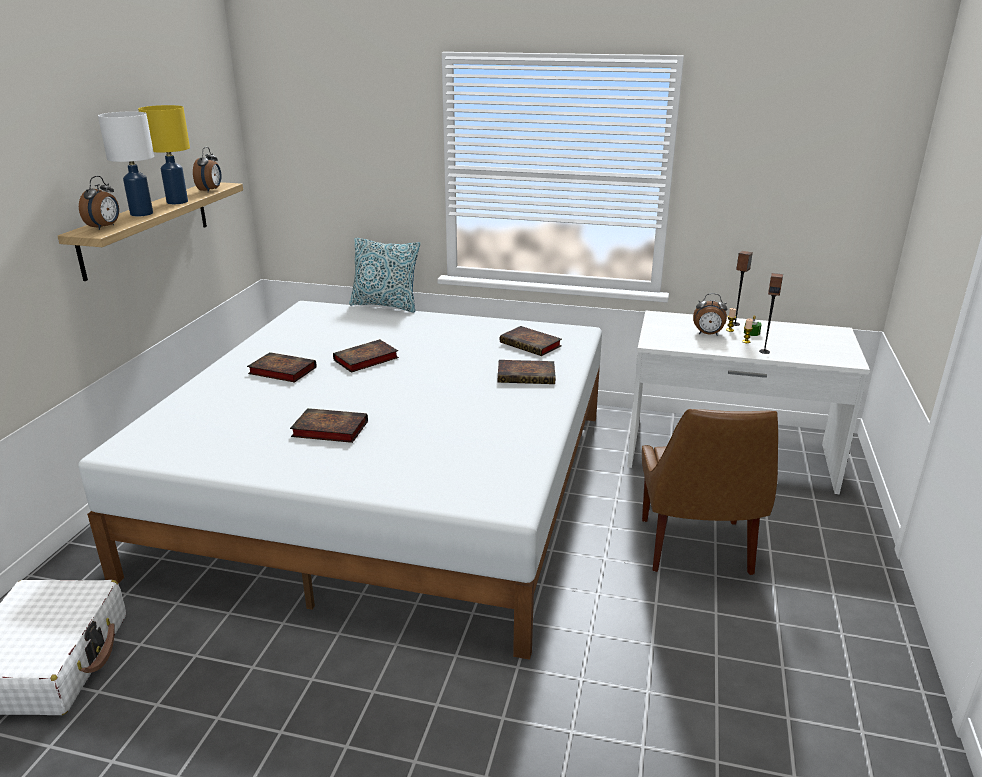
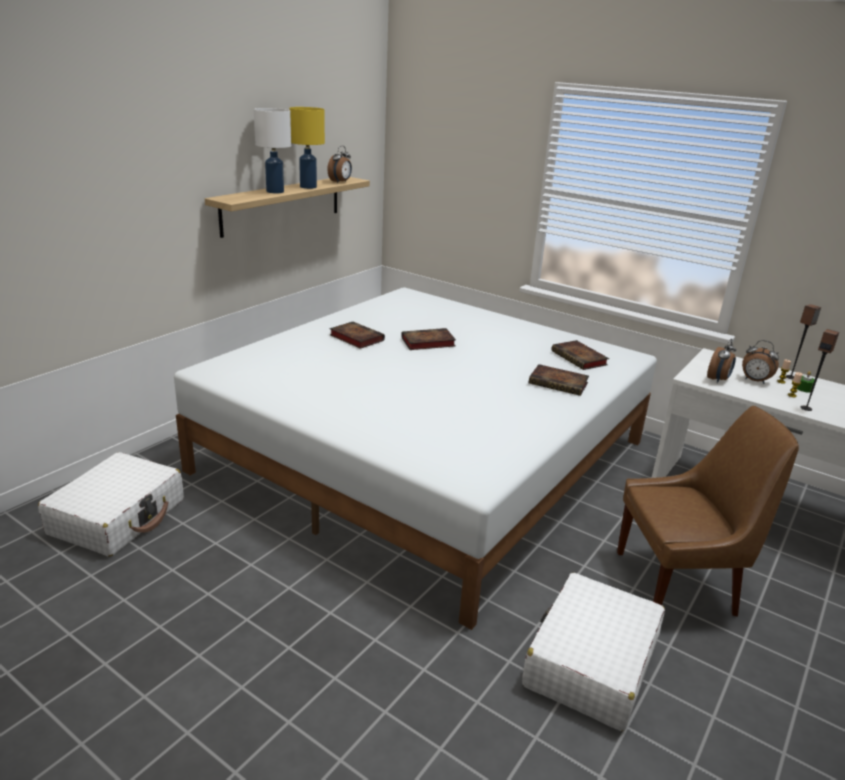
camera: 20 degrees right, 0 degrees up
(105, 227) = (241, 197): alarm clock -> alarm clock (718, 380)
(328, 429) = (364, 390): book -> none
(385, 305) = (471, 303): pillow -> none
(656, 654) = (590, 663): none -> white suitcase
(696, 549) = (679, 583): brown chair -> brown chair turned 120 degrees counterclockwise

